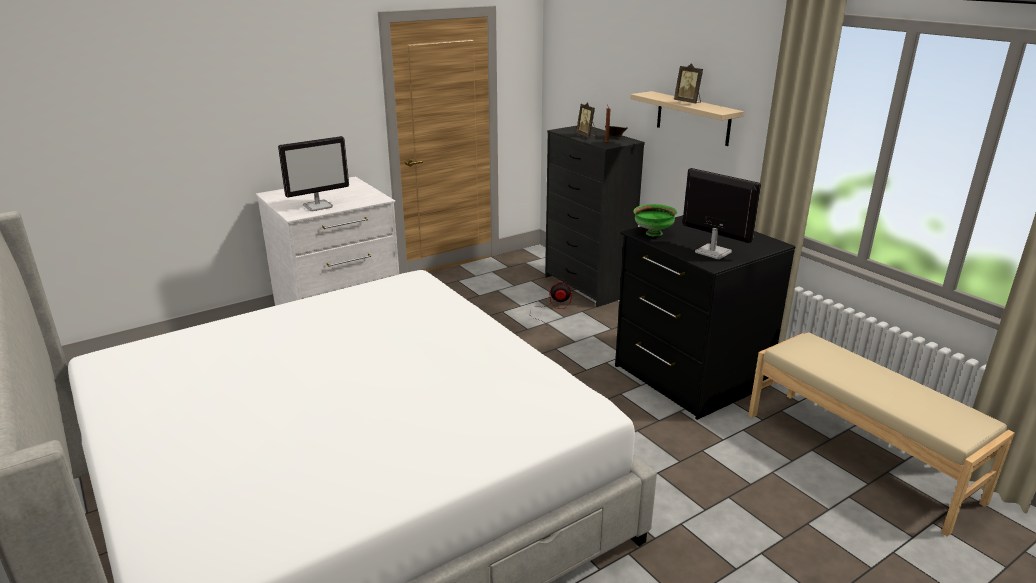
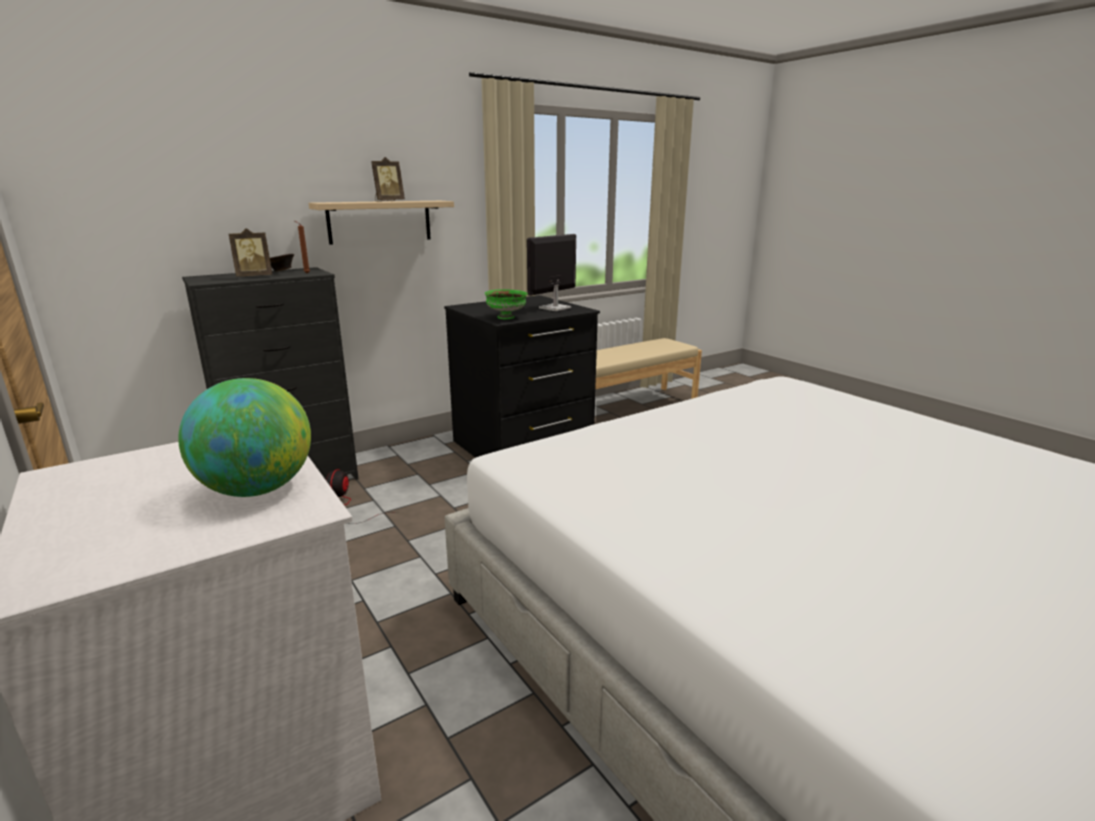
camera: 90 degrees left, 5 degrees down
(318, 206) = (257, 489): monitor -> globe

